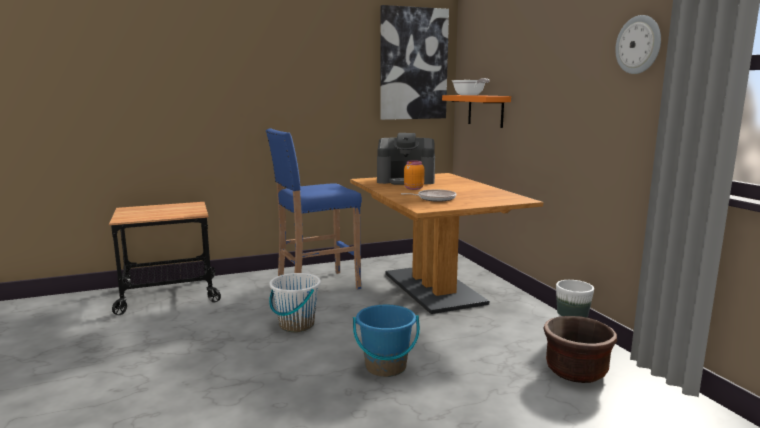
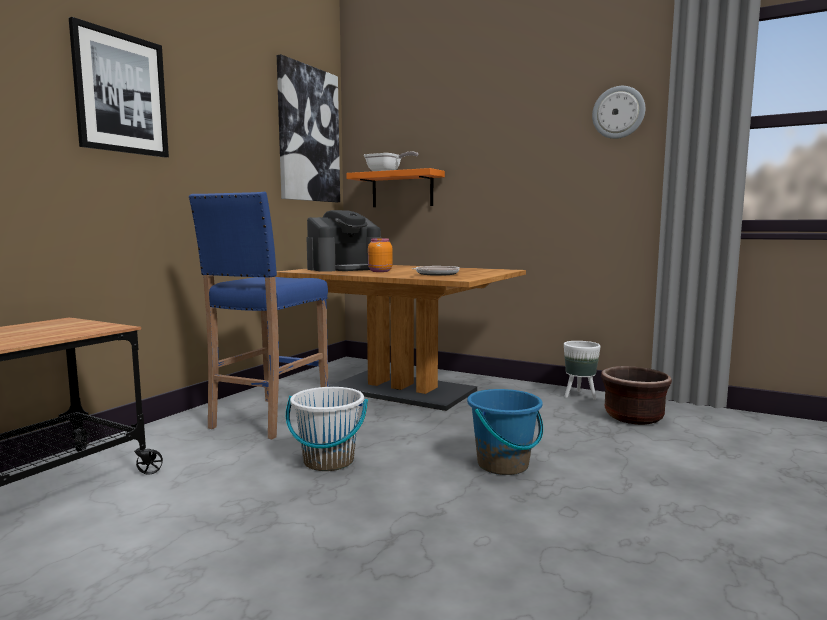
camera: 40 degrees left, 5 degrees down
(244, 61) = (121, 93): none -> picture

